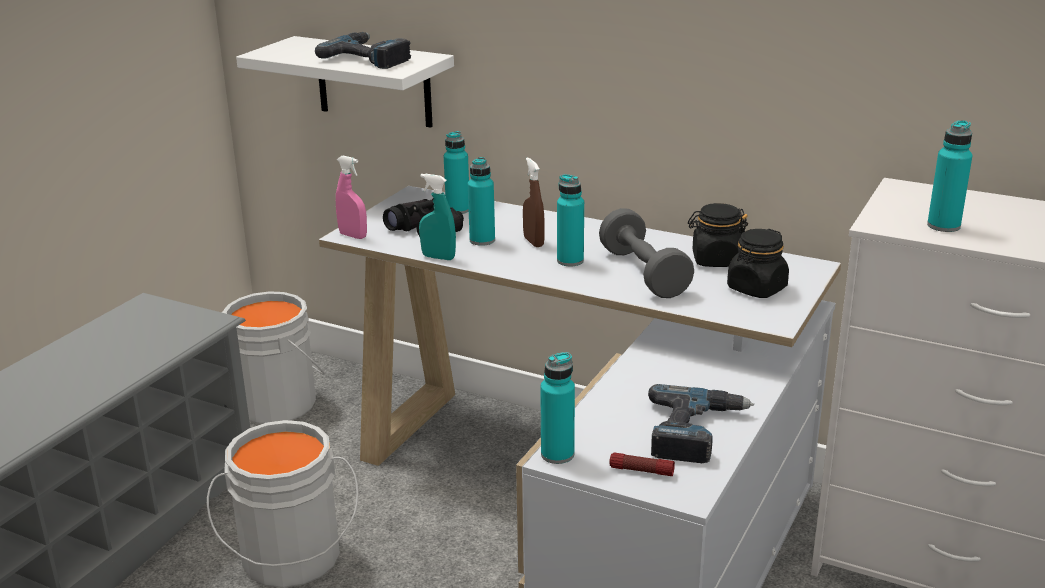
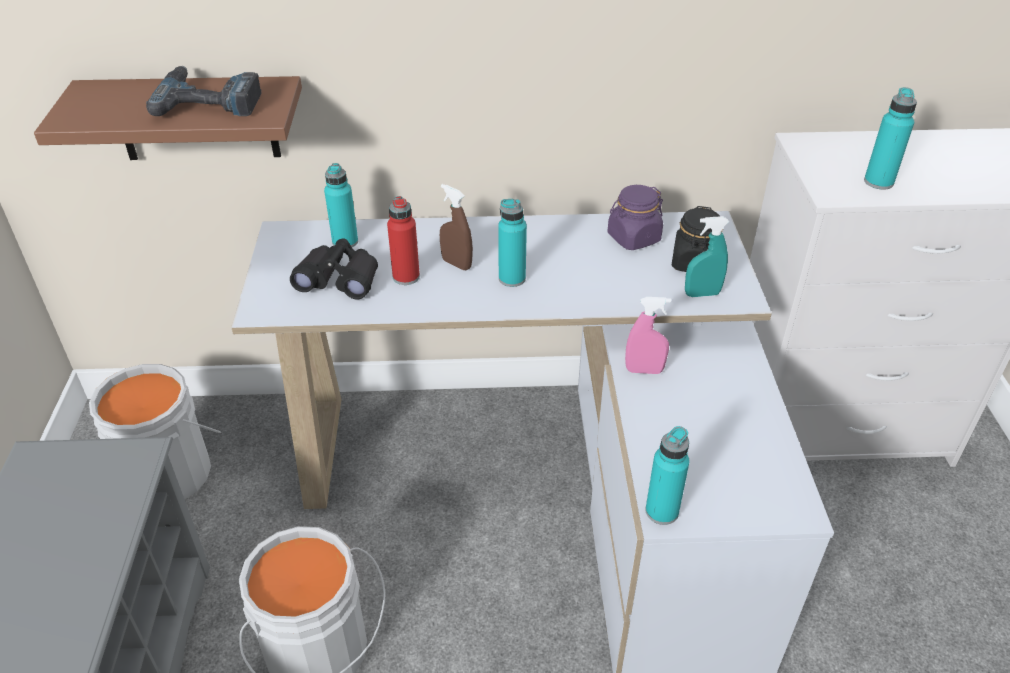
camera: 30 degrees left, 15 degrees up
(353, 236) = (266, 311): pink spray bottle -> pink spray bottle (644, 370)
(373, 82) = (196, 118): white shelf -> brown shelf
(438, 257) = (383, 314): turquoise spray bottle -> turquoise spray bottle (702, 294)
(482, 240) = (406, 277): turquoise bottle -> red bottle
(641, 471) = (743, 500): flashlight -> none
(644, 273) = (589, 274): grey dumbbell -> none
(696, 432) = (745, 435): power drill -> none
(716, 260) = (633, 238): black jar -> purple jar

